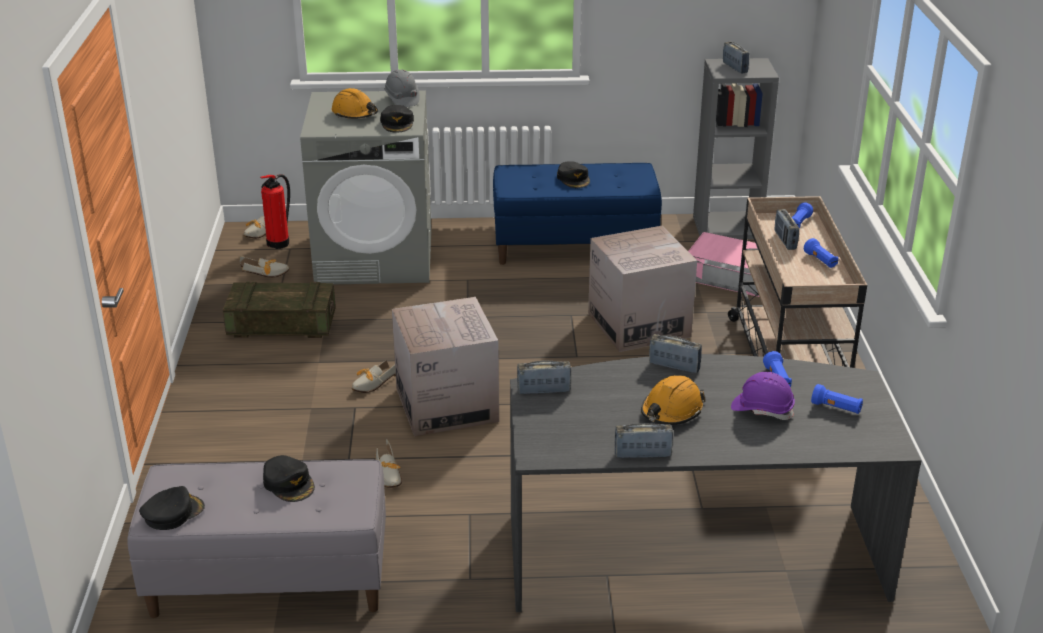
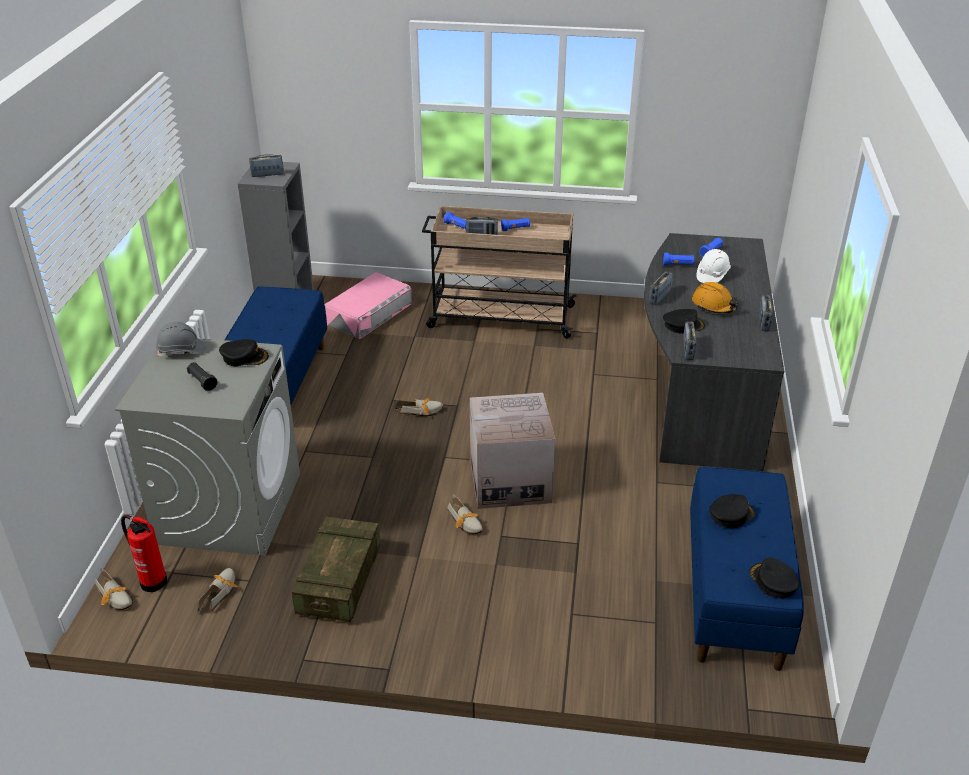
camera: 80 degrees left, 5 degrees up
(268, 581) = (735, 596): grey bench -> blue bench
(355, 114) = (202, 381): orange hard hat -> black flashlight
(388, 475) = (603, 521): shoe -> shoe (422, 411)
(573, 179) = (267, 326): black cap -> black cap (683, 325)
(639, 325) = (421, 369): cardboard box -> none
(762, 409) = (712, 275): purple hard hat -> white hard hat

